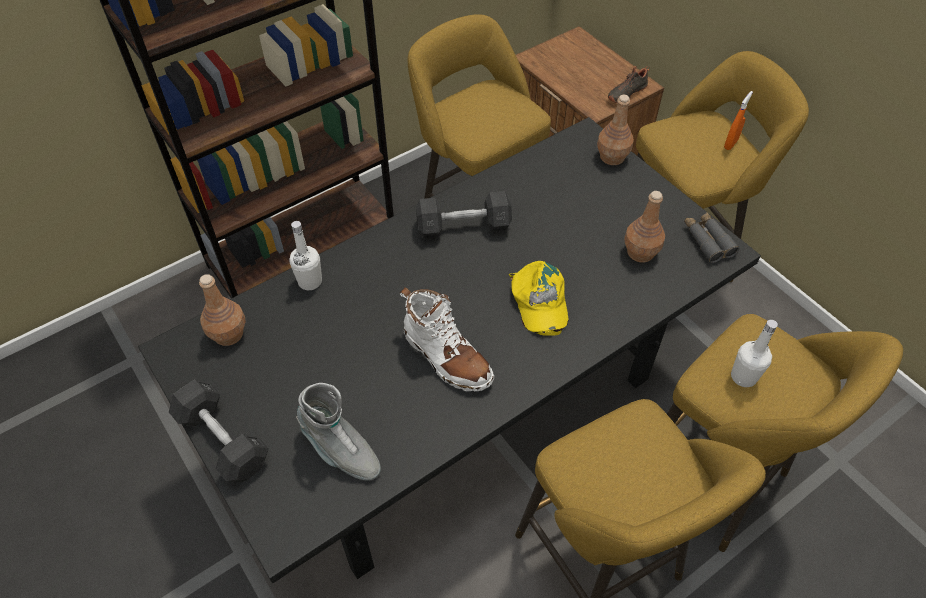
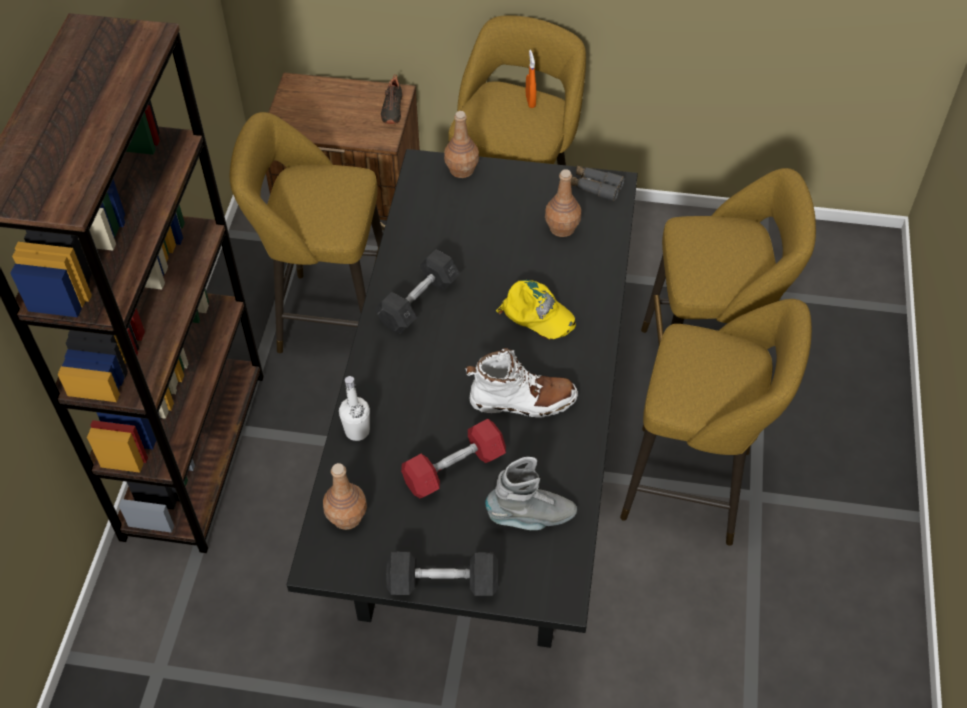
camera: 45 degrees left, 0 degrees up
(336, 364) = (454, 468): none -> red dumbbell
(743, 377) = (711, 263): white bottle -> none

